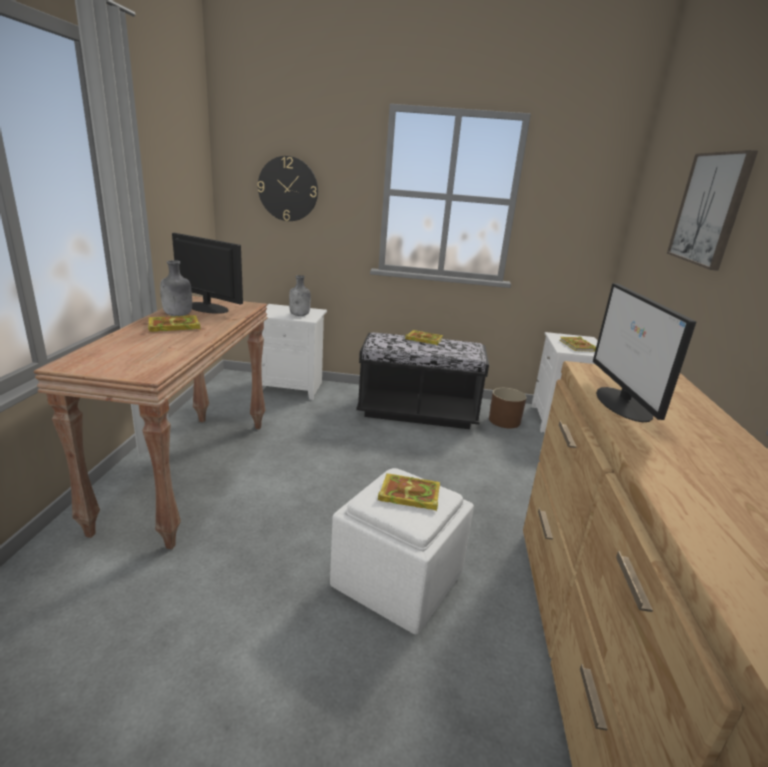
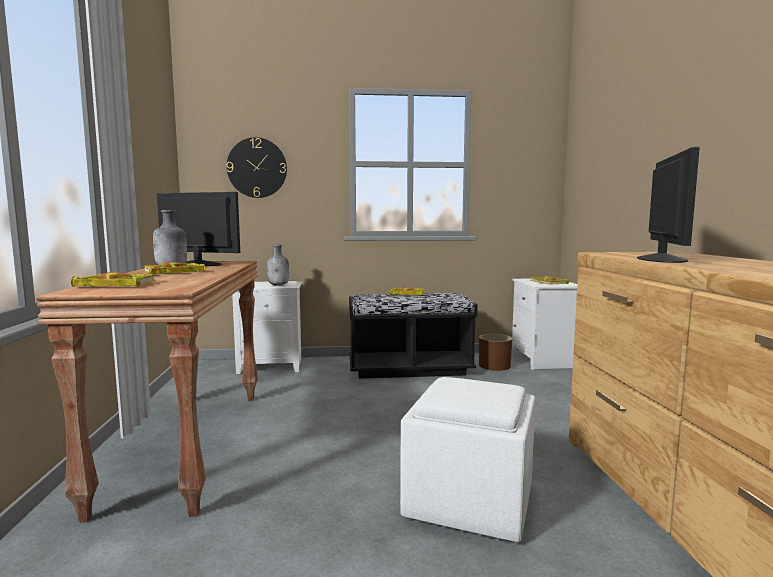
camera: 10 degrees left, 15 degrees down
(408, 495) = (472, 390): book -> book (114, 284)
(623, 404) = (661, 259): monitor -> monitor turned 150 degrees counterclockwise
(710, 209) = (652, 129): picture -> none

